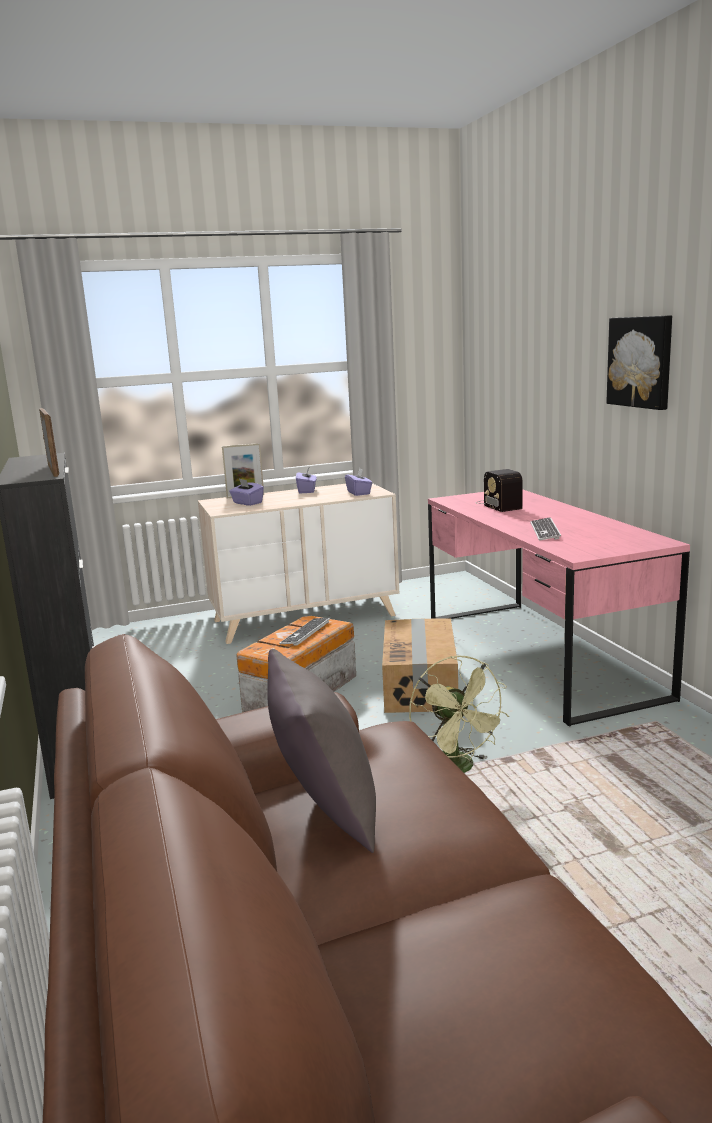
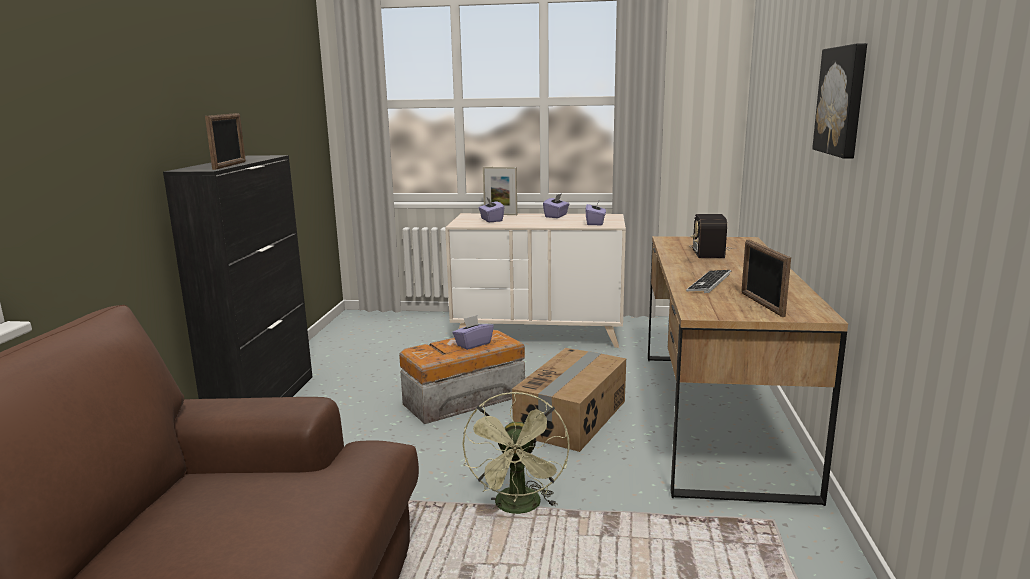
camera: 25 degrees right, 0 degrees up
(305, 633) = (473, 344): keyboard -> purple tissue box
(324, 813) = (201, 508): grey pillow -> none
(538, 655) = (716, 415): pink desk -> brown desk
(611, 541) = (761, 304): none -> picture frame

